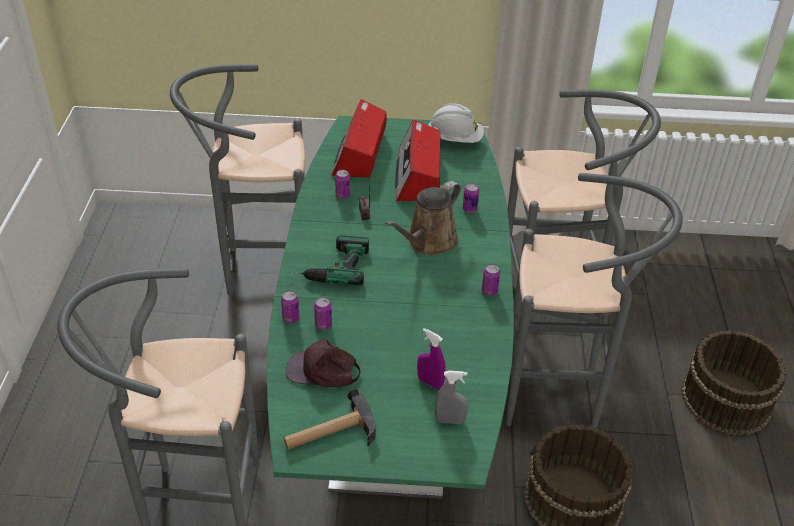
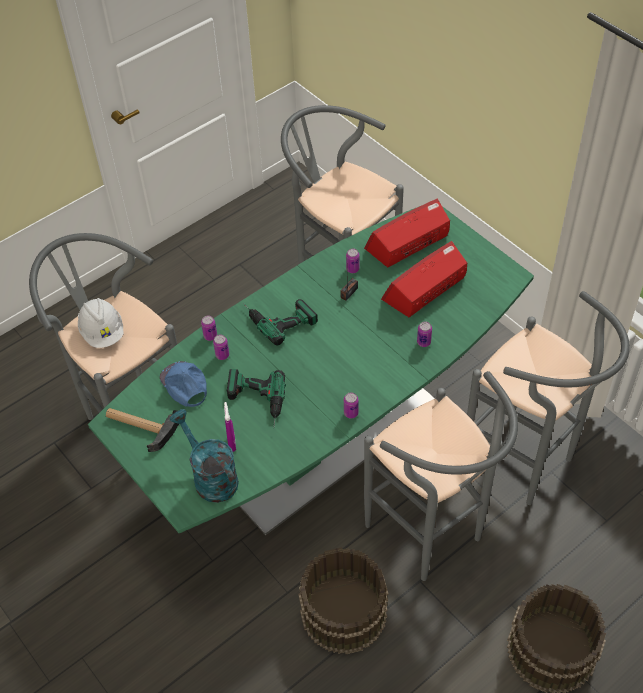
camera: 50 degrees right, 10 degrees up
(322, 371) = (184, 385): brown cap -> blue cap
(405, 339) = (255, 403): none -> power drill
(428, 242) = (361, 346): brown watering can -> none
(450, 420) = (210, 476): grey spray bottle -> turquoise watering can
(455, 139) = (493, 277): white hard hat -> white hard hat (103, 332)

